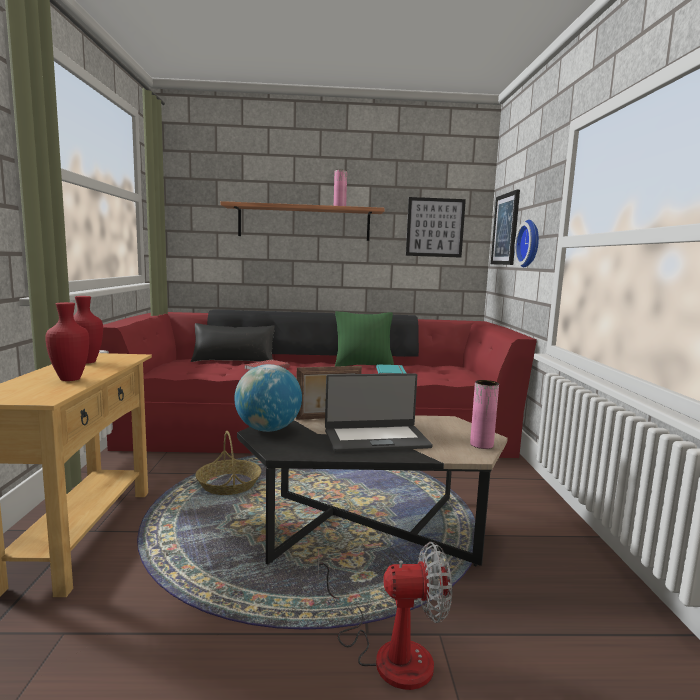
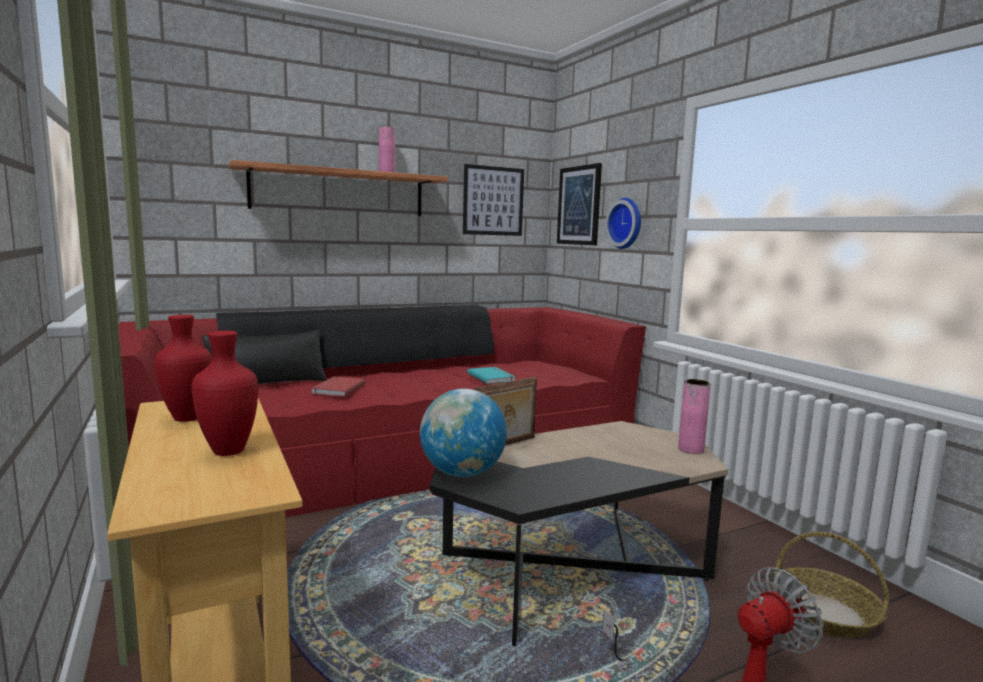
camera: 25 degrees left, 0 degrees up
(229, 484) = (359, 555): basket -> basket (825, 613)
(363, 365) = (442, 371): green pillow -> none
(376, 438) = (590, 462): laptop -> none

